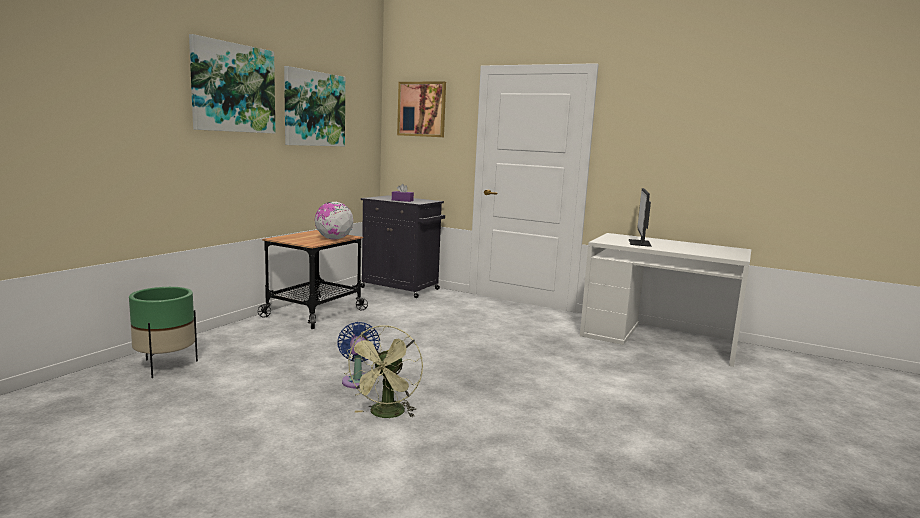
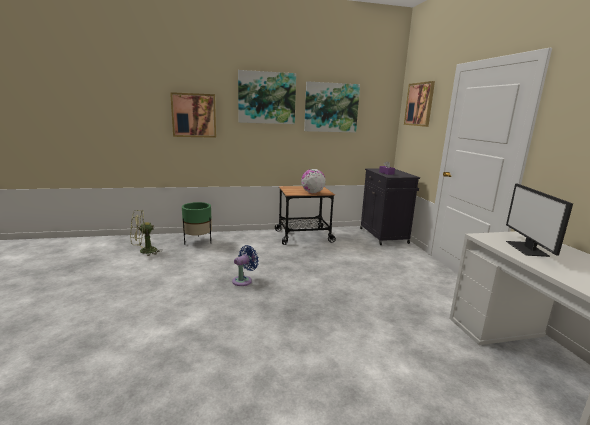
camera: 50 degrees right, 5 degrees up
(113, 114) = (194, 115): none -> picture
(386, 415) = (214, 305): green fan -> green fan (144, 251)
(640, 243) = (528, 249): monitor -> monitor turned 60 degrees counterclockwise

